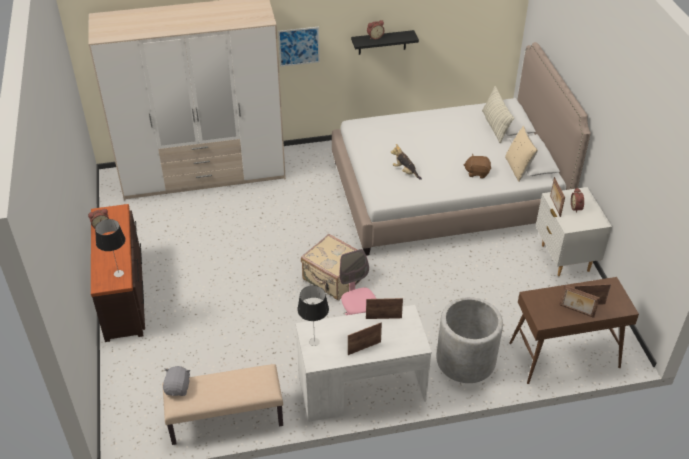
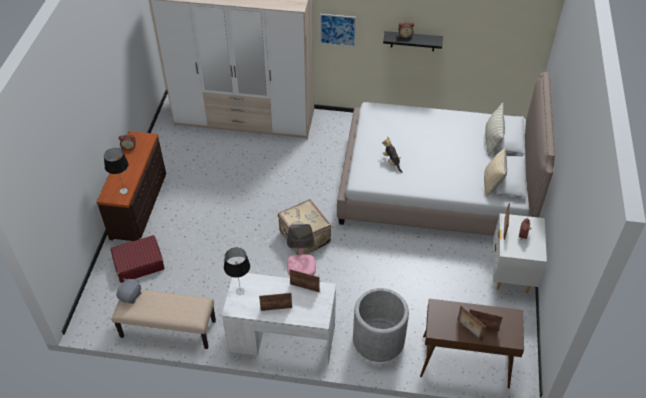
camera: 20 degrees right, 5 degrees up
(154, 358) = (138, 263): none -> red suitcase
(477, 172) = (453, 178): brown plush toy -> none

